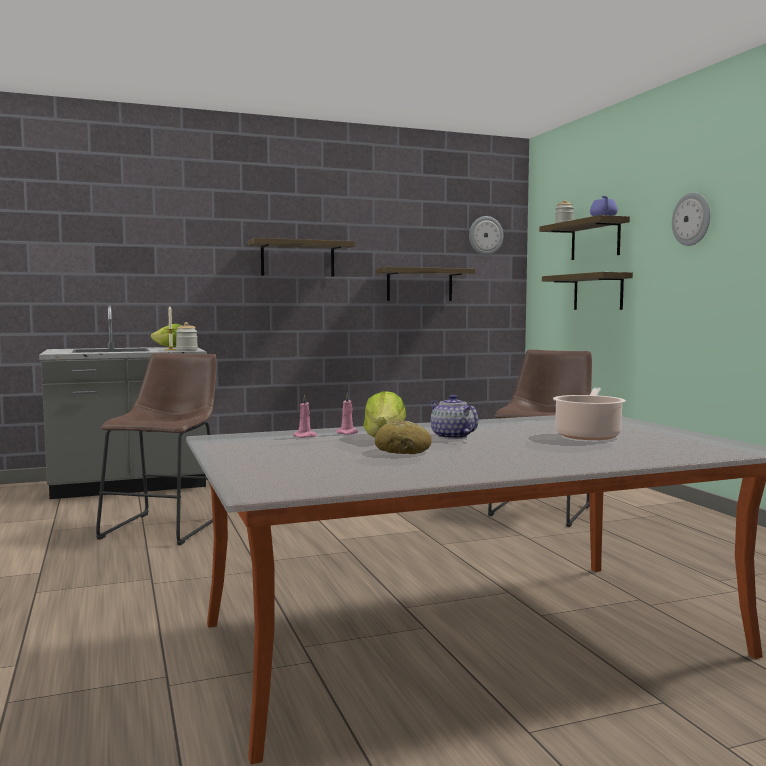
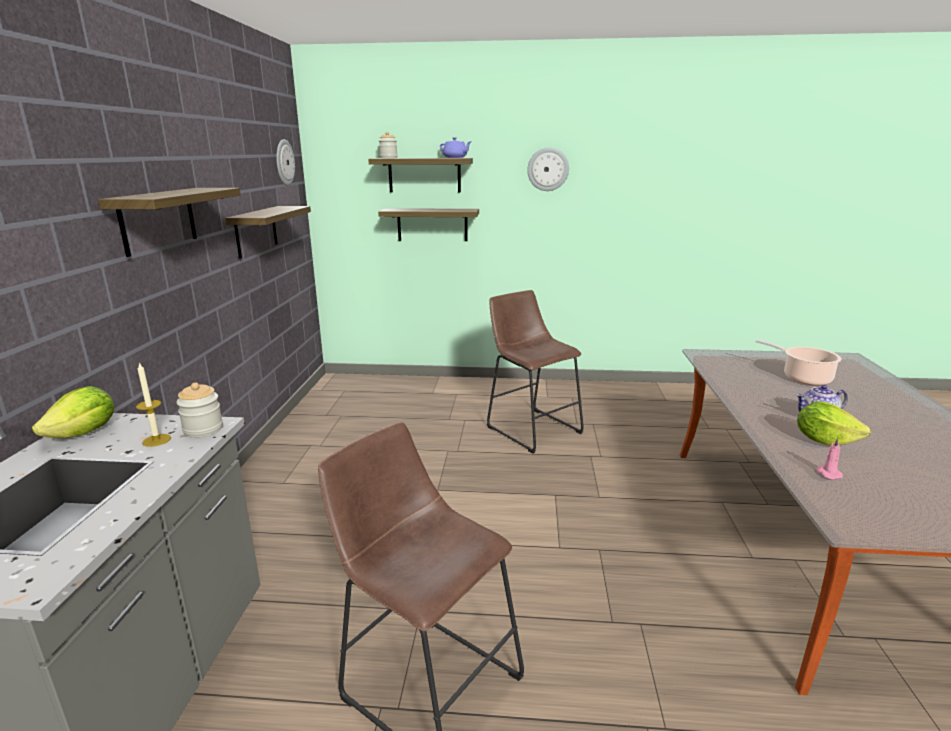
camera: 65 degrees left, 15 degrees up
(348, 433) = (804, 451): pink candle -> none
(403, 451) = (899, 447): bread -> none

